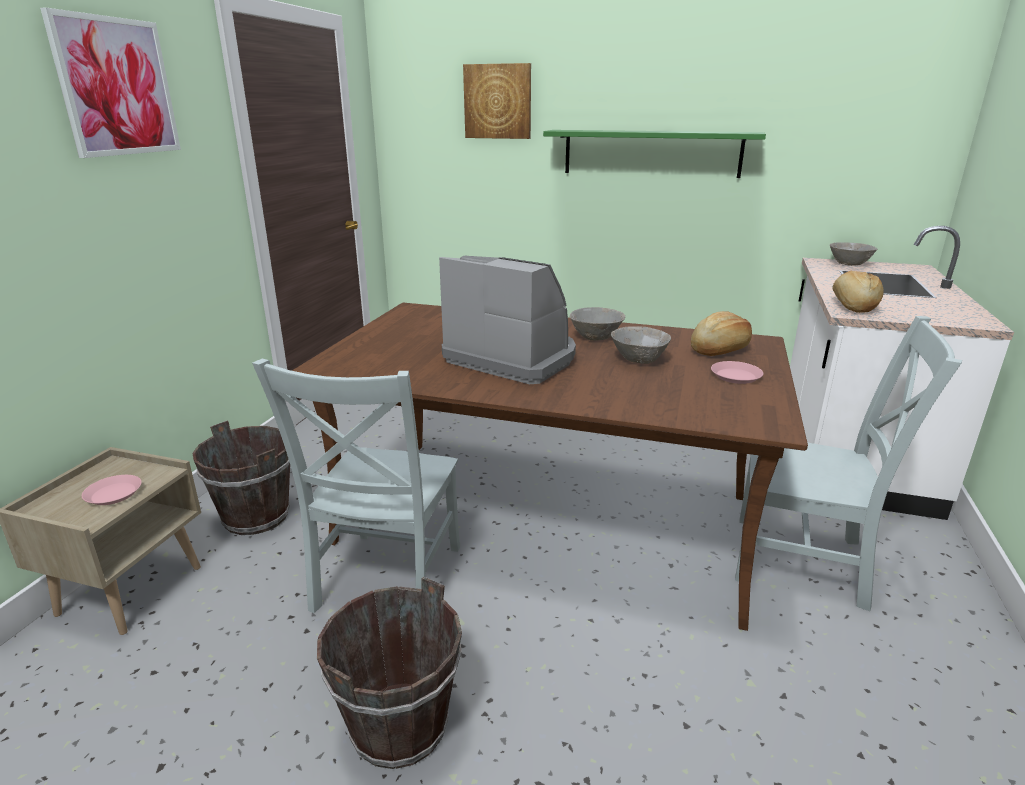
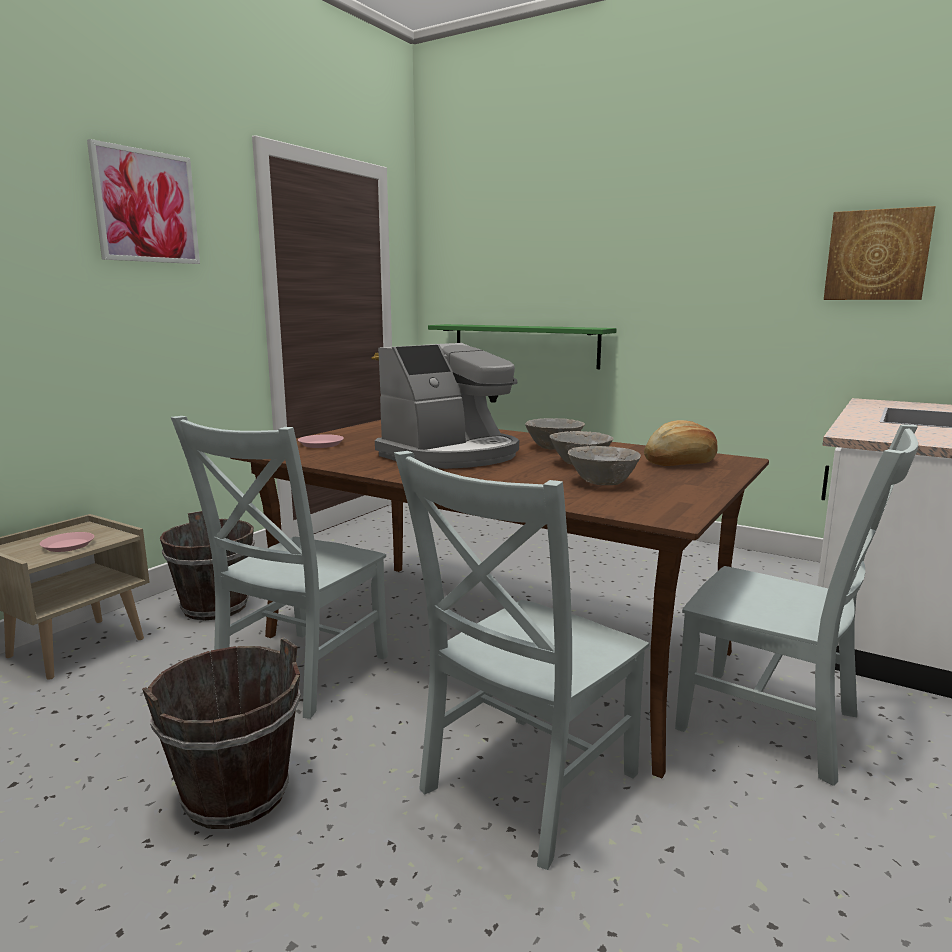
camera: 15 degrees right, 10 degrees down
(498, 101) = (528, 241): picture -> picture (877, 255)
(513, 358) = (451, 455): coffee machine -> coffee machine turned 90 degrees clockwise
(646, 662) = (524, 786): none -> grey chair
(651, 153) = (679, 286): green shelf -> green shelf (525, 345)
(735, 376) = (674, 481): pink plate -> pink plate (321, 444)
(848, 264) = (903, 404): grey bowl -> grey bowl (602, 483)
(852, 306) = (862, 430): bread -> none

